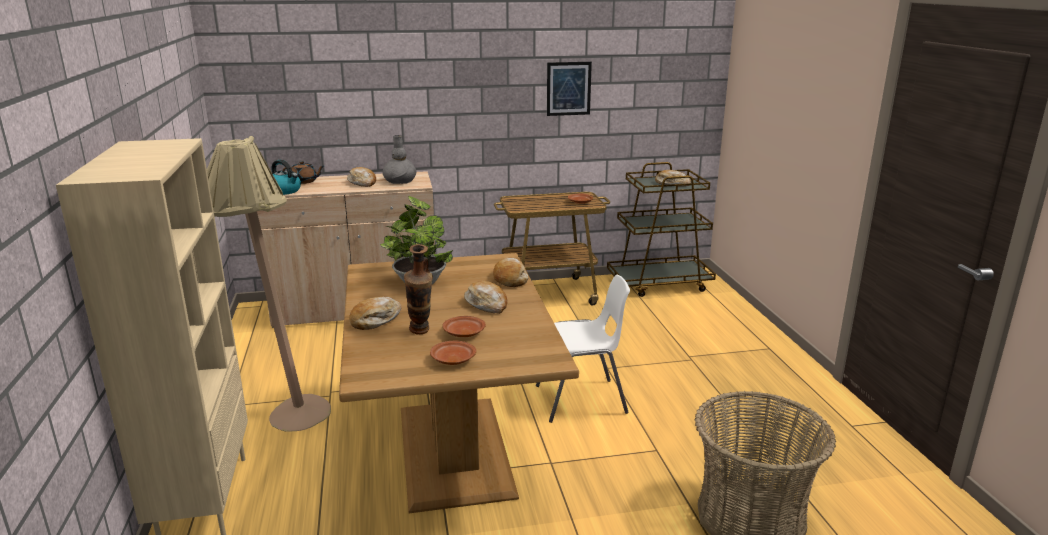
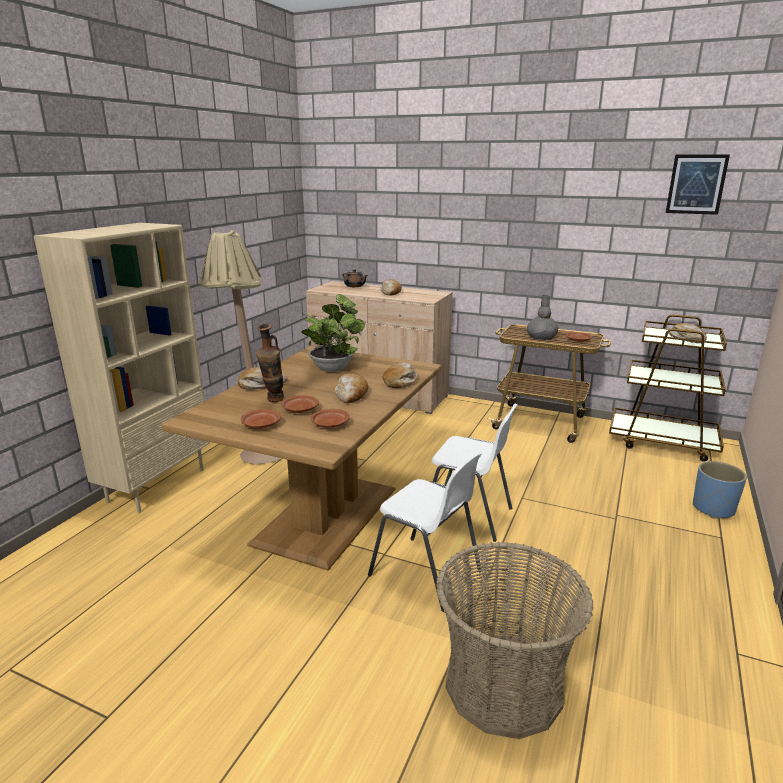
camera: 35 degrees right, 0 degrees up
(285, 191) = (331, 290): kettle -> none
(400, 181) = (419, 295): grey vase -> grey vase (541, 337)
(517, 337) = (330, 424): none -> brown plate
(568, 88) = (593, 229): picture -> picture (696, 184)
(605, 463) = (426, 574): none -> white chair
(744, 328) = (713, 509): none -> blue planter

